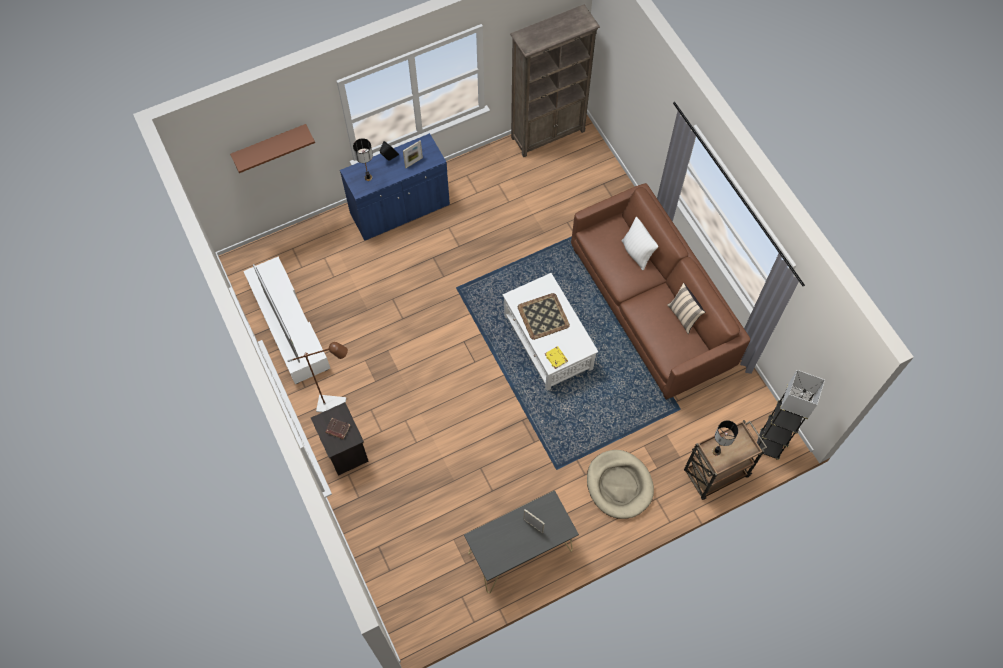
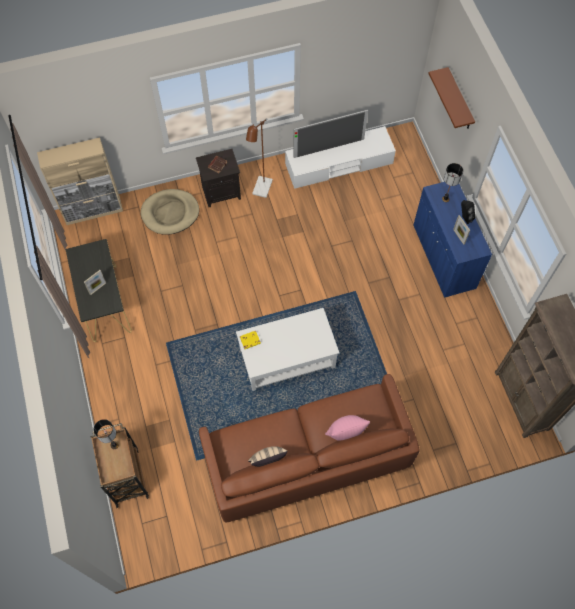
camera: 100 degrees right, 0 degrees up
(392, 602) = (93, 210): none -> beige cabinet
(544, 316) = (294, 338): tray -> none
(619, 485) = (139, 390): beige dog bed -> beige dog bed (170, 213)
(636, 253) = (345, 432): white pillow -> pink pillow
(769, 445) = (141, 534): grey floor lamp -> none

